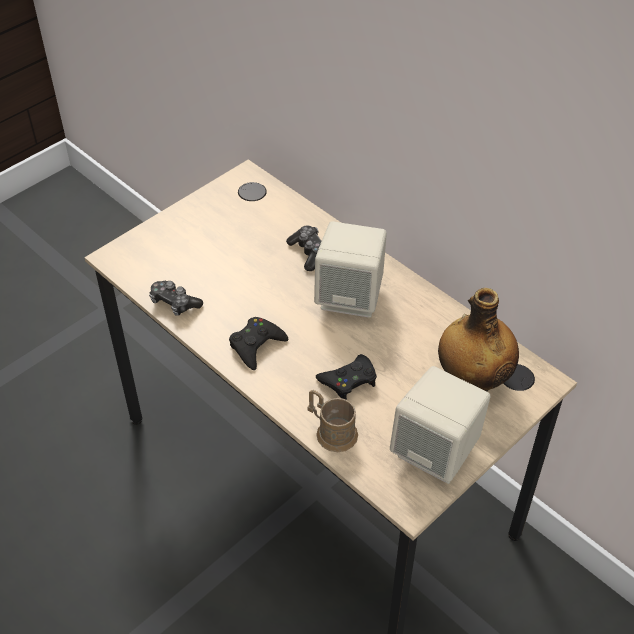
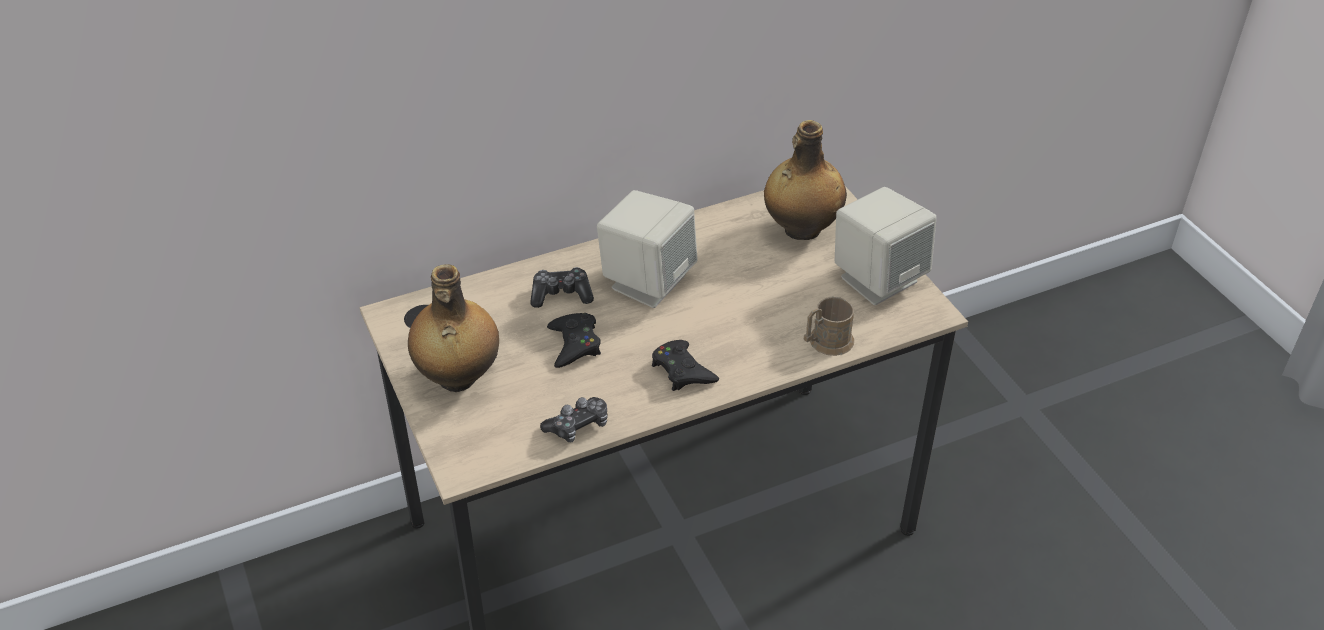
camera: 70 degrees left, 5 degrees down
(198, 227) = (457, 378): none -> bottle
(349, 380) = (764, 313): black game controller -> black game controller (574, 344)

